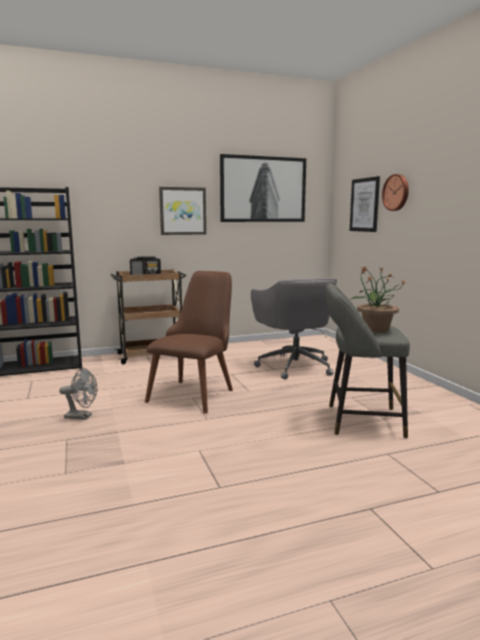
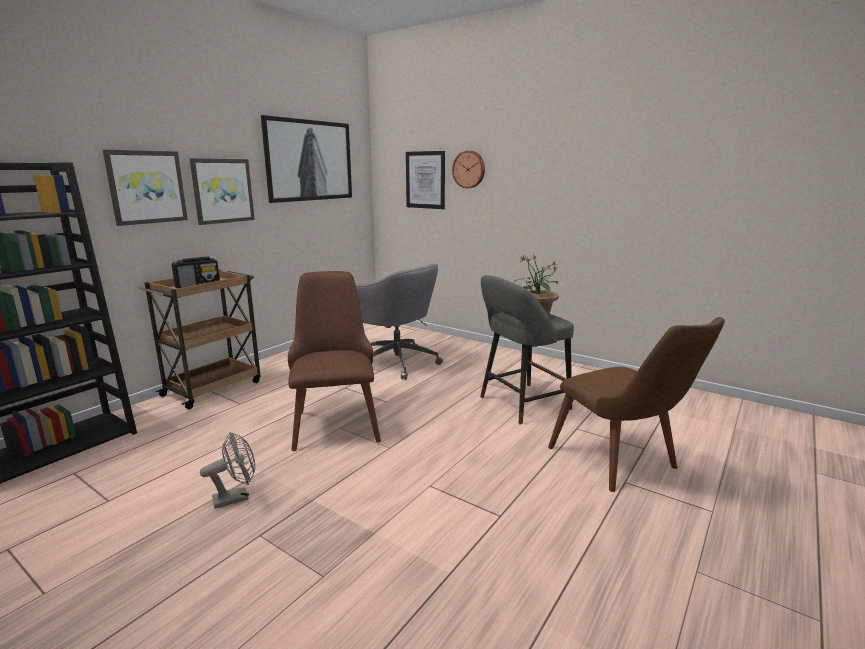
camera: 35 degrees left, 5 degrees up
(126, 206) = (147, 187): none -> picture
(392, 495) = (623, 464): none -> brown chair

